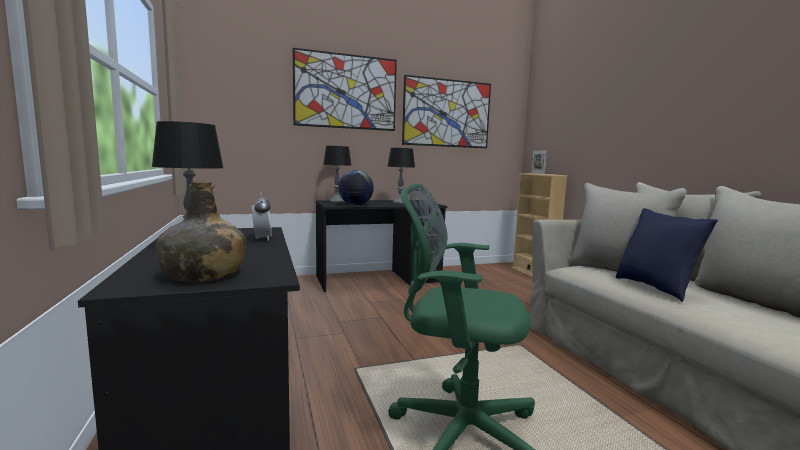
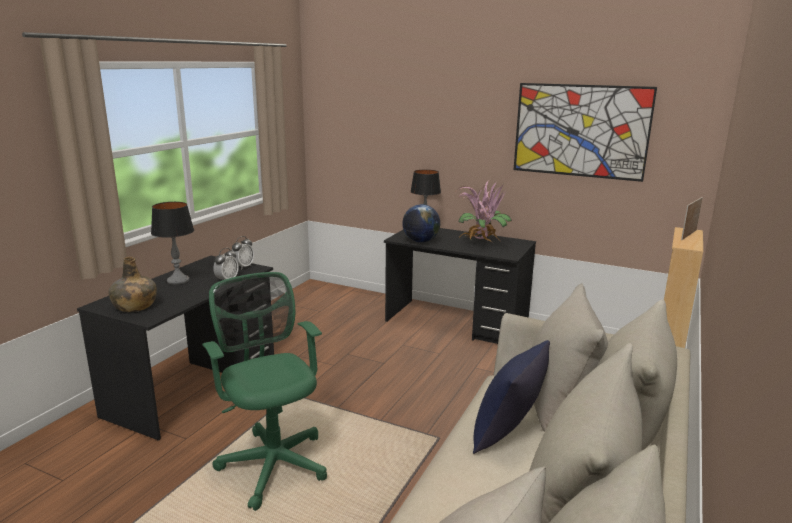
camera: 45 degrees right, 10 degrees up
(246, 230) = (243, 267): none -> alarm clock
(346, 91) = (450, 107): picture -> none
(400, 203) = (481, 244): table lamp -> potted plant

